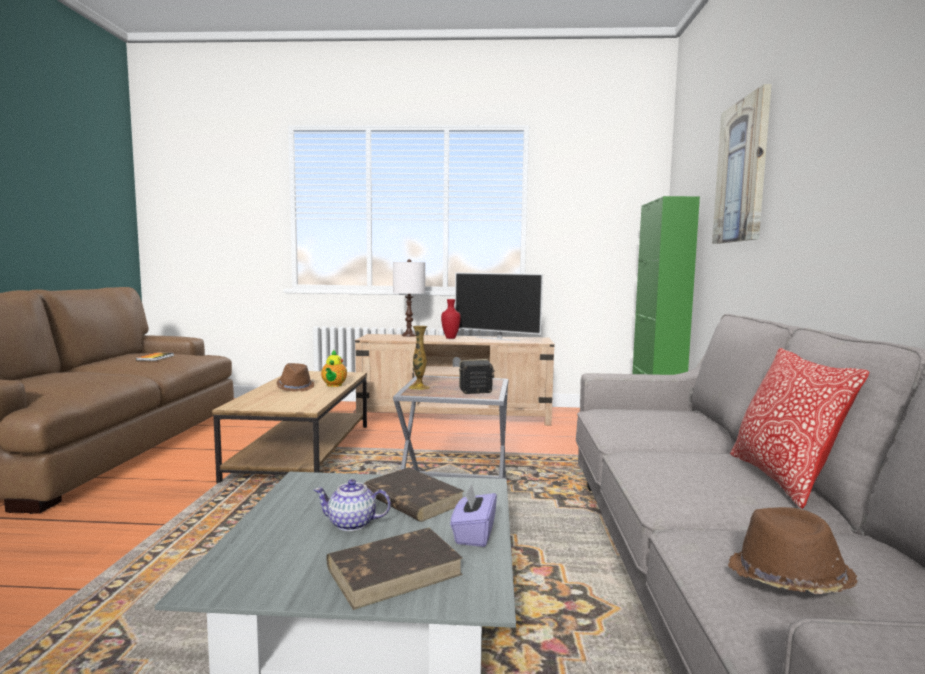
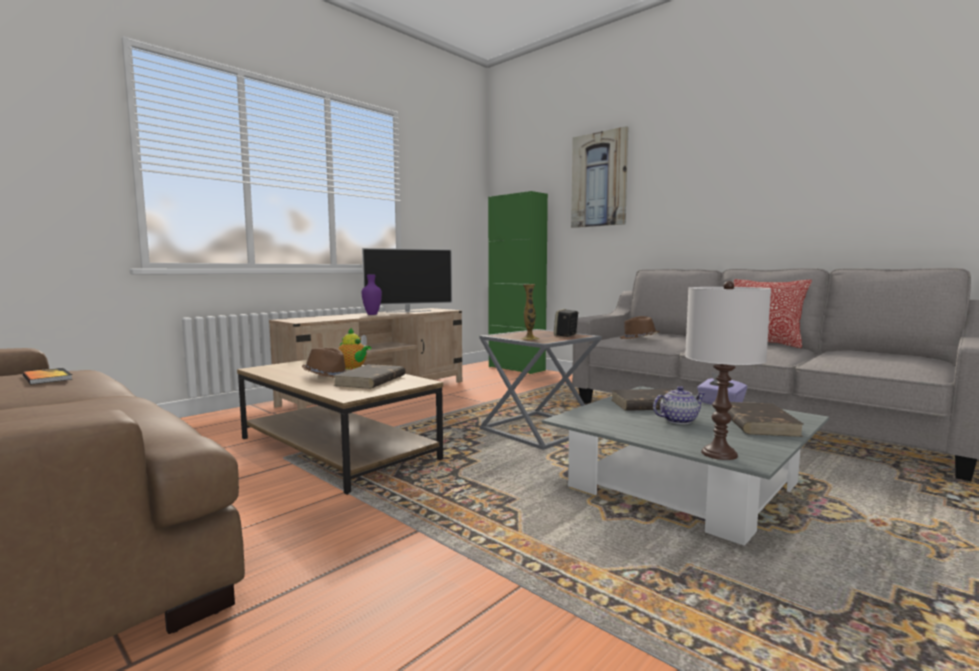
camera: 50 degrees left, 0 degrees up
(293, 398) = (370, 380): none -> brown book
(352, 524) = (678, 420): teapot -> teapot turned 150 degrees counterclockwise
(409, 335) = (323, 316): white table lamp -> white table lamp (719, 454)
(450, 338) = (372, 314): red vase -> purple vase
(786, 580) = (873, 360): brown hat -> brown hat (639, 339)

